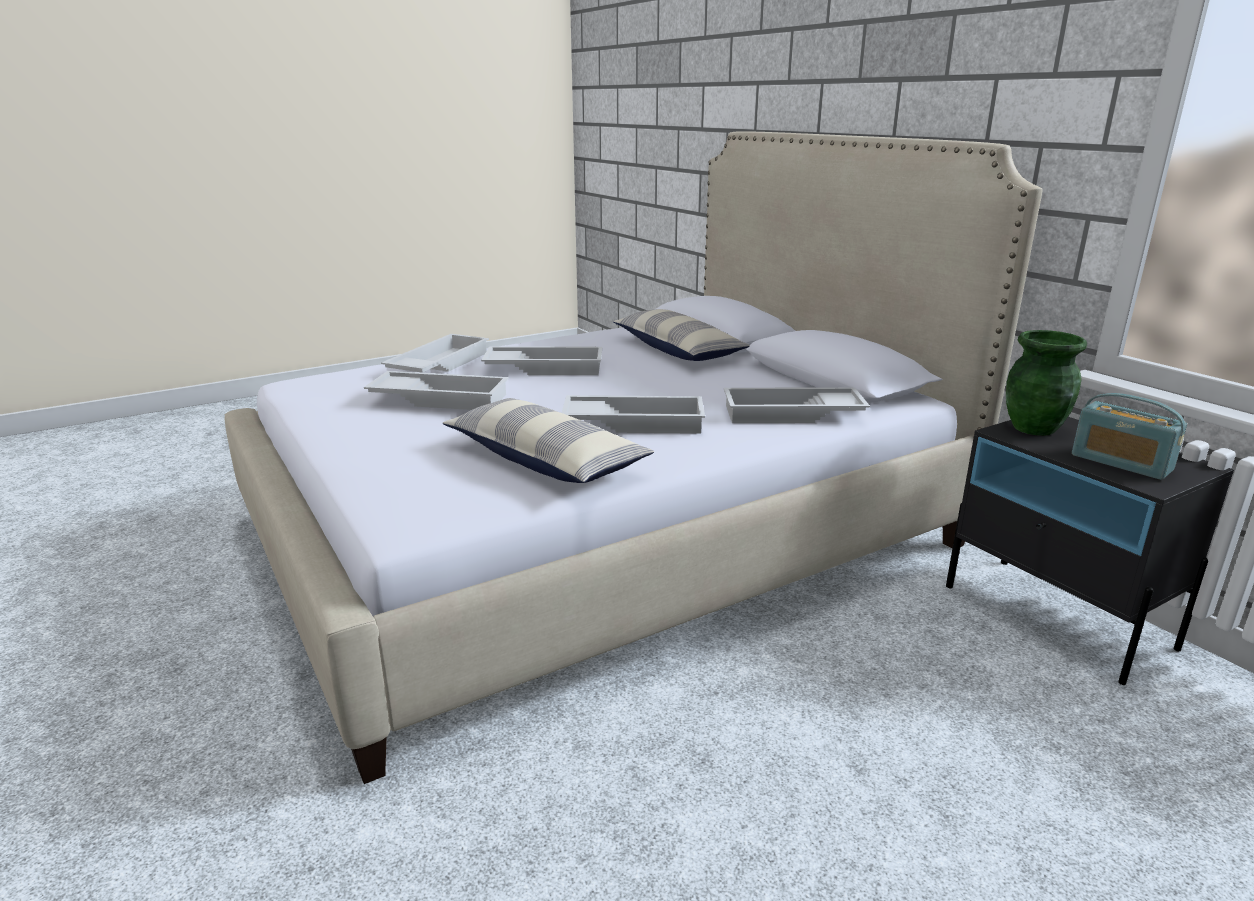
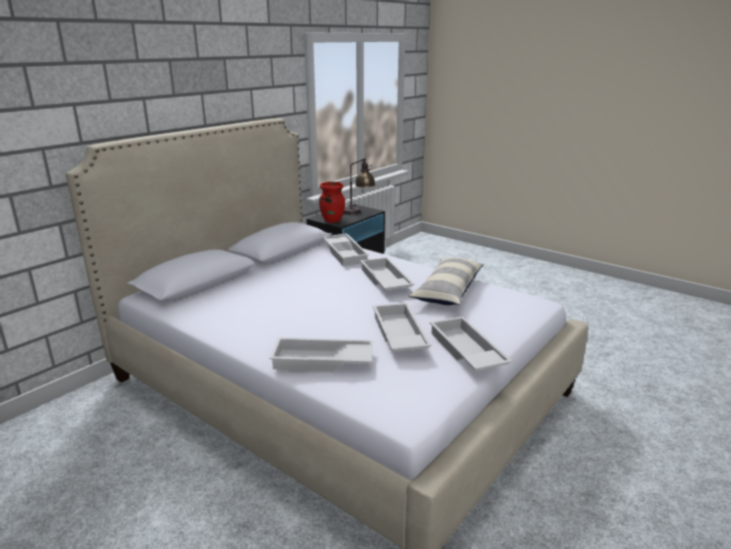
camera: 110 degrees left, 0 degrees up
(545, 368) = (306, 319): white tray -> white tray (465, 351)
(678, 350) = (239, 288): pillow -> none
(1034, 428) = (332, 220): green vase -> red vase
(1121, 462) = (358, 212): radio -> table lamp

